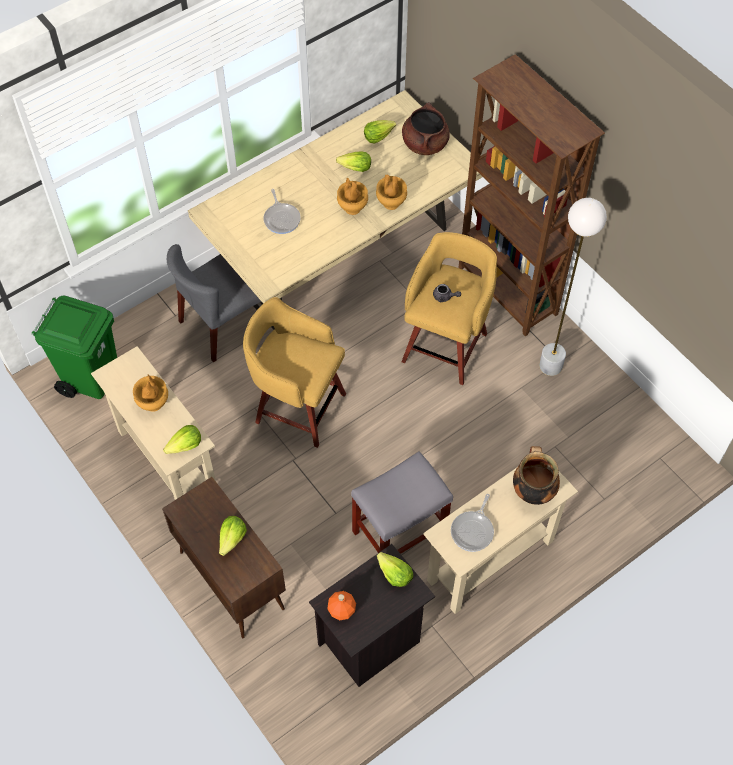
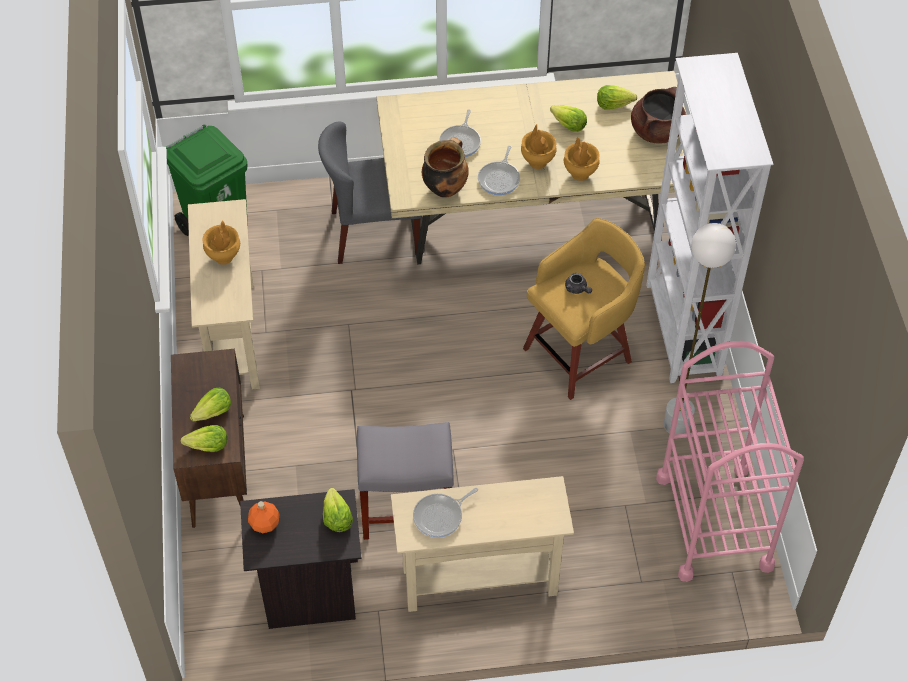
camera: 30 degrees right, 5 degrees down
(185, 446) = (225, 308): lettuce -> lettuce (208, 446)
(298, 406) = (391, 342): yellow stool -> none
(333, 235) = (500, 179): none -> frying pan
(507, 292) = (682, 331): brown bookcase -> white bookcase
(532, 491) = (527, 509): cooking pot -> cooking pot (445, 188)
(623, 426) = (714, 521): none -> pink cart

